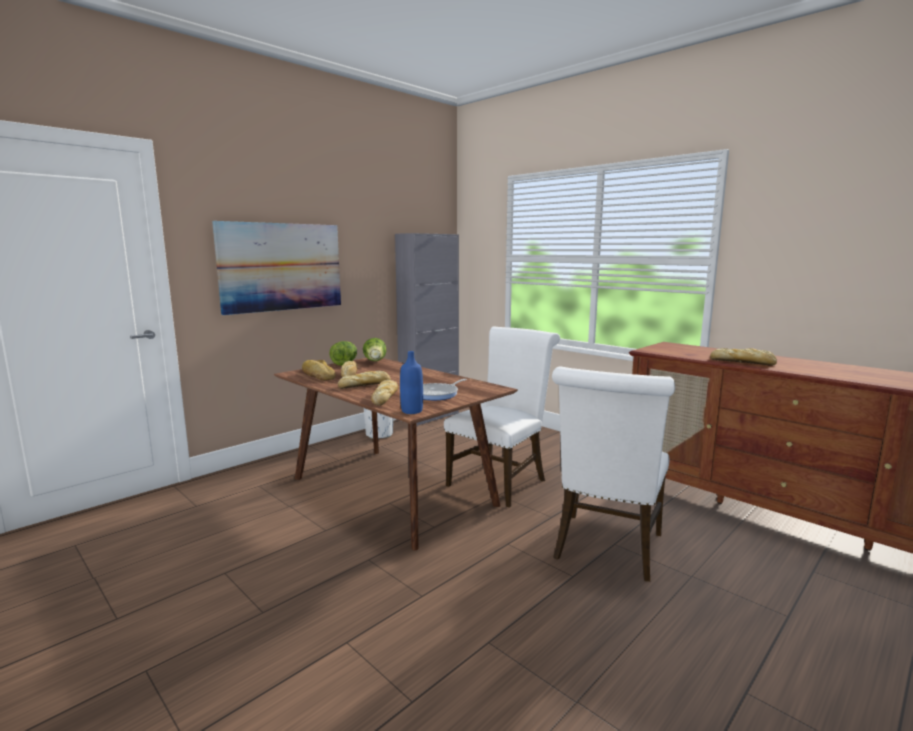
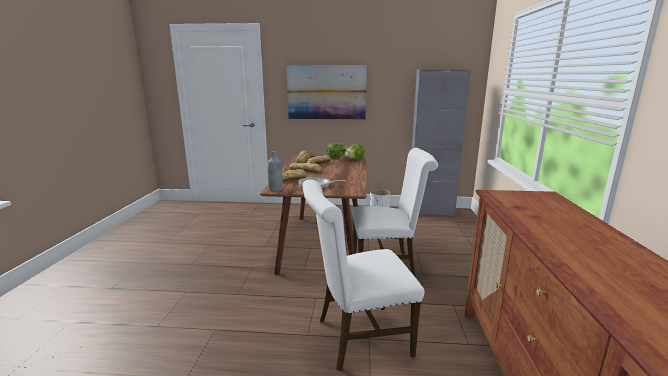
camera: 50 degrees right, 5 degrees up
(412, 411) = (275, 189): blue bottle -> grey bottle
(743, 362) = (541, 229): bread -> none

